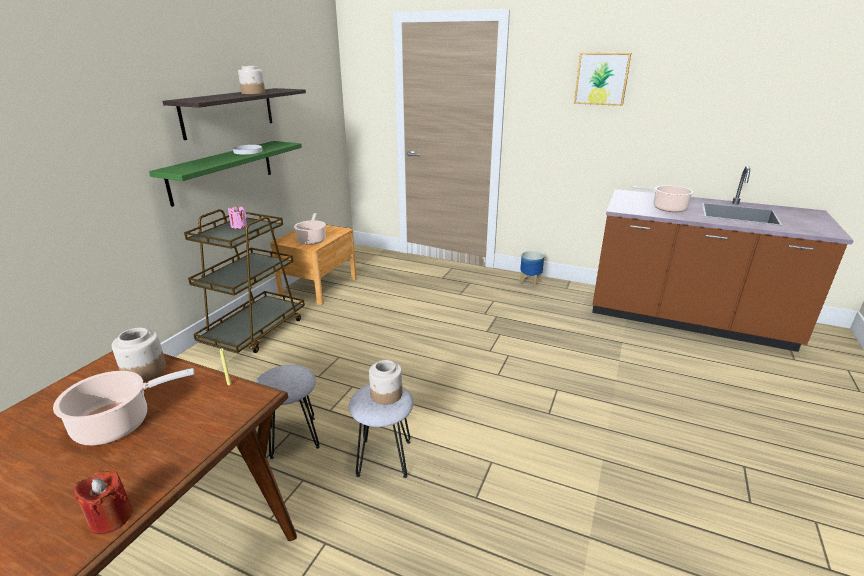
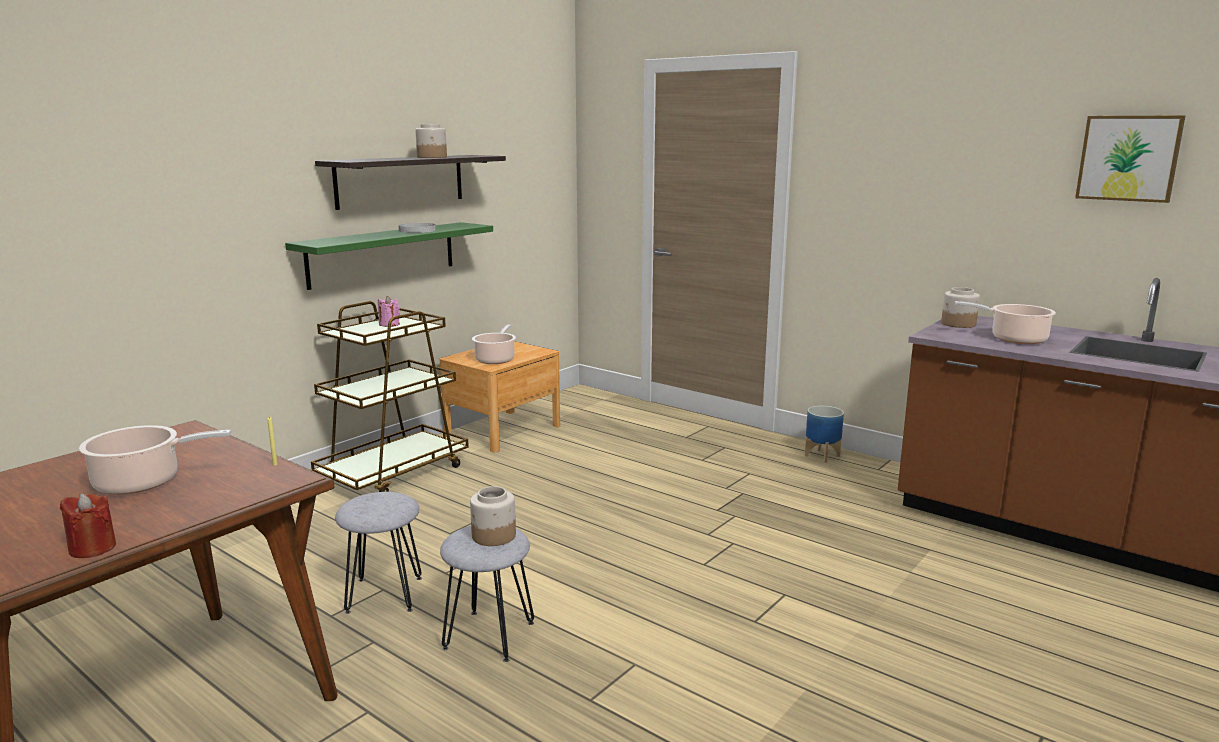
camera: 15 degrees right, 10 degrees down
(144, 371) = (195, 444): jar -> jar (958, 324)
(602, 79) = (928, 145): picture -> picture (1129, 158)

